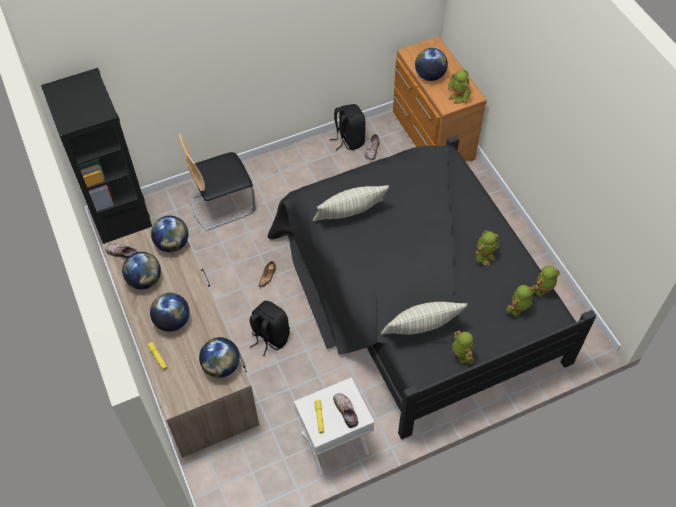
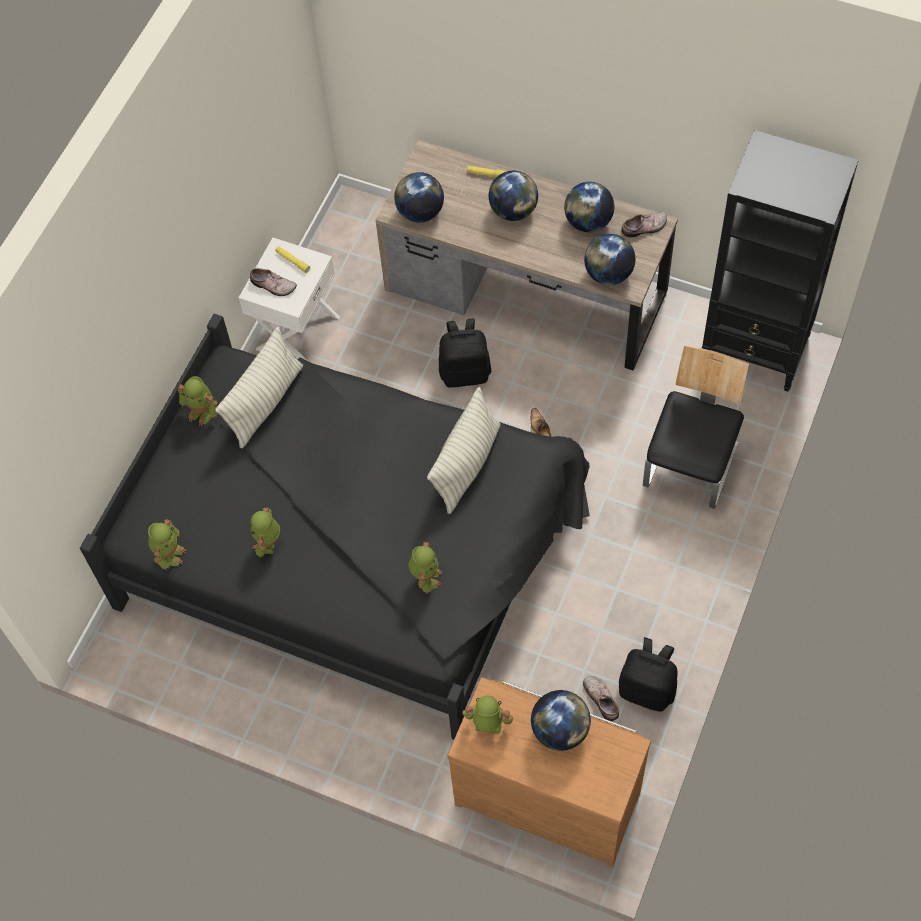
camera: 140 degrees right, 5 degrees up
(518, 310) = (180, 508): toy robot -> toy robot (426, 577)

